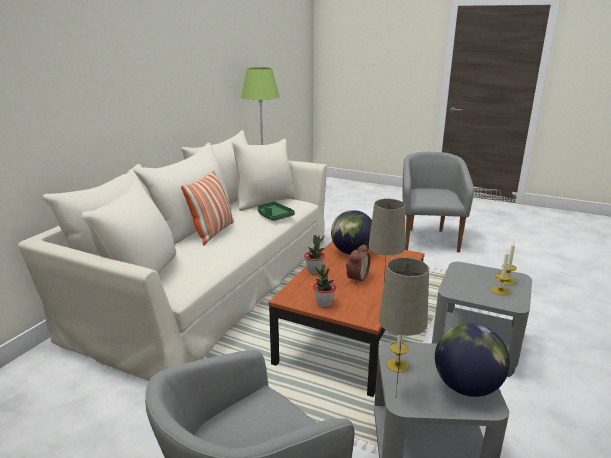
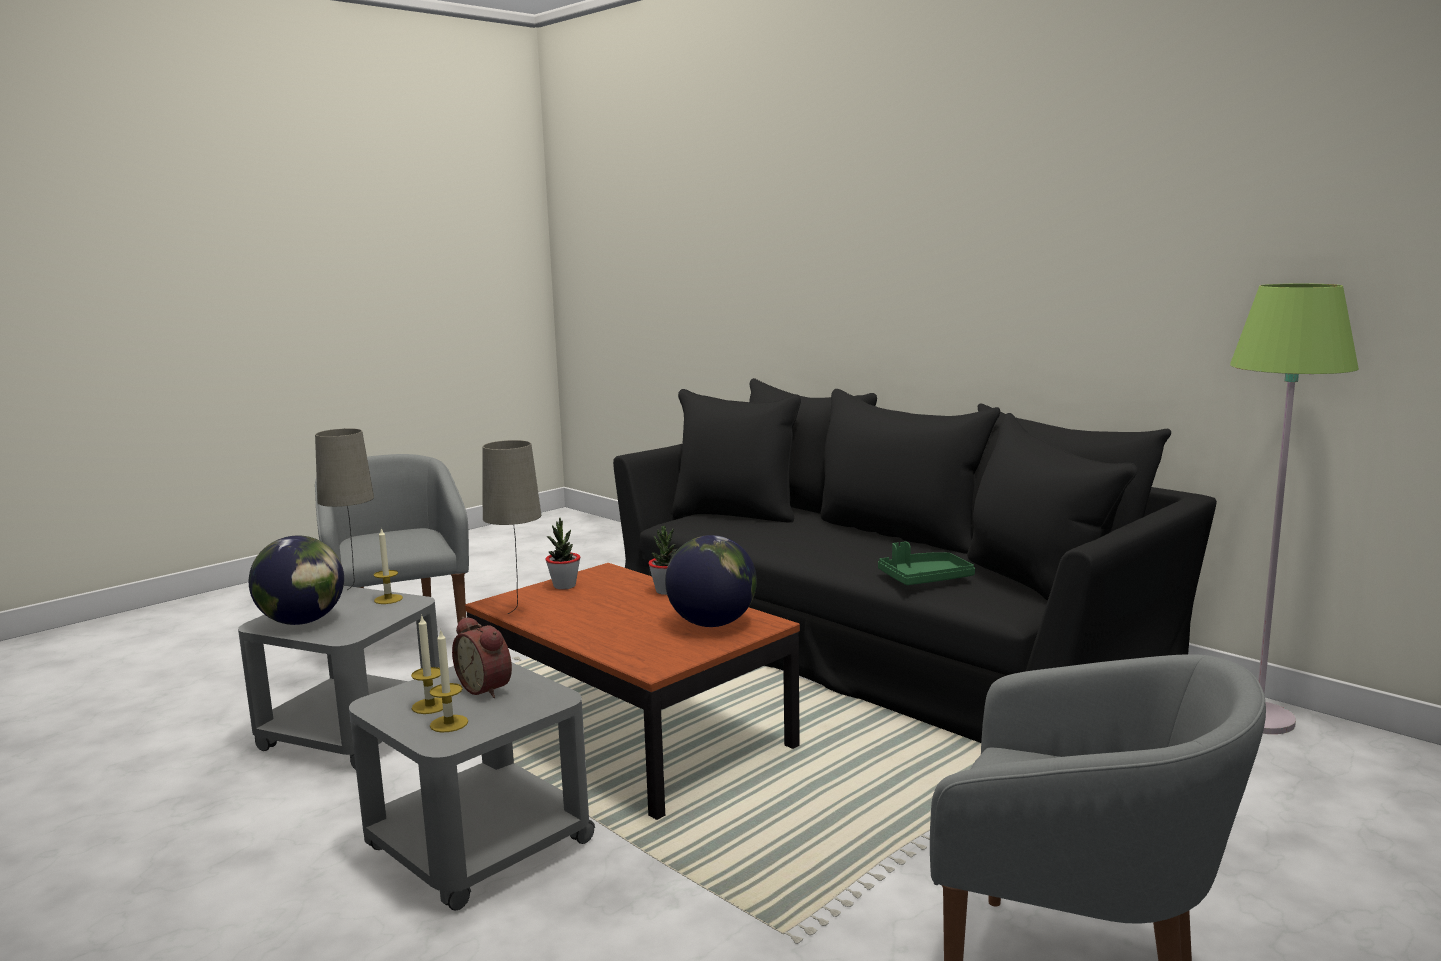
camera: 110 degrees right, 10 degrees down
(212, 232) = (860, 540): pillow -> none
(212, 283) = (880, 645): beige sofa -> black sofa
(356, 278) = (613, 612): alarm clock -> alarm clock (487, 688)

